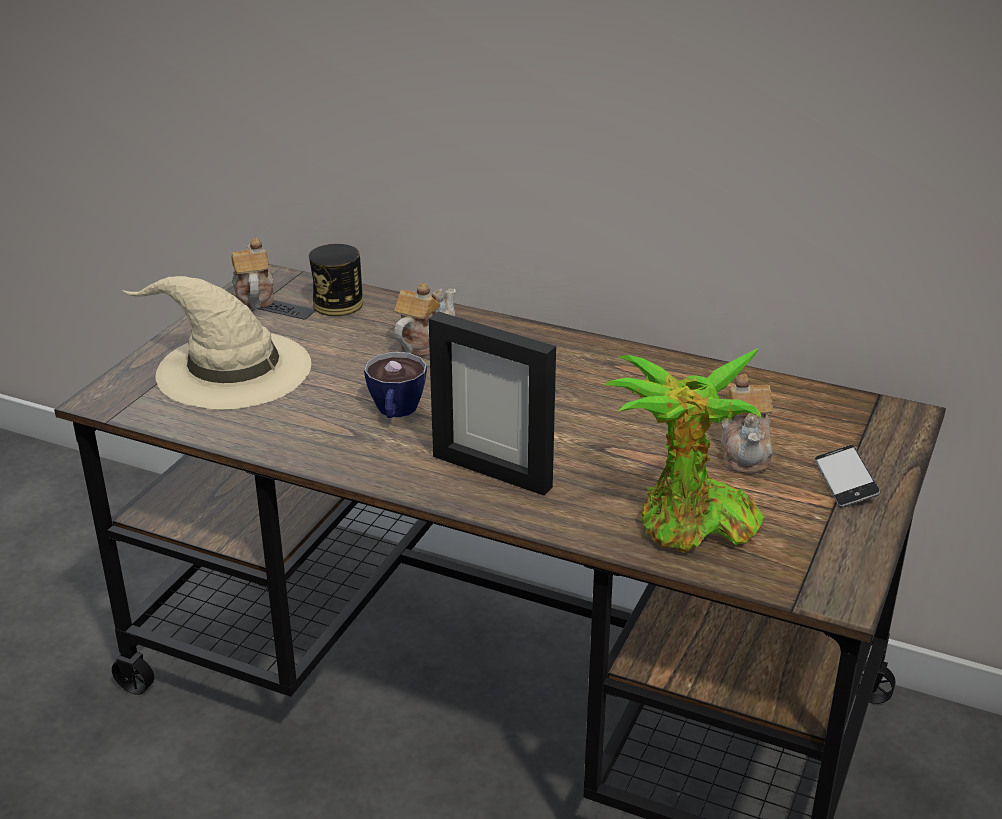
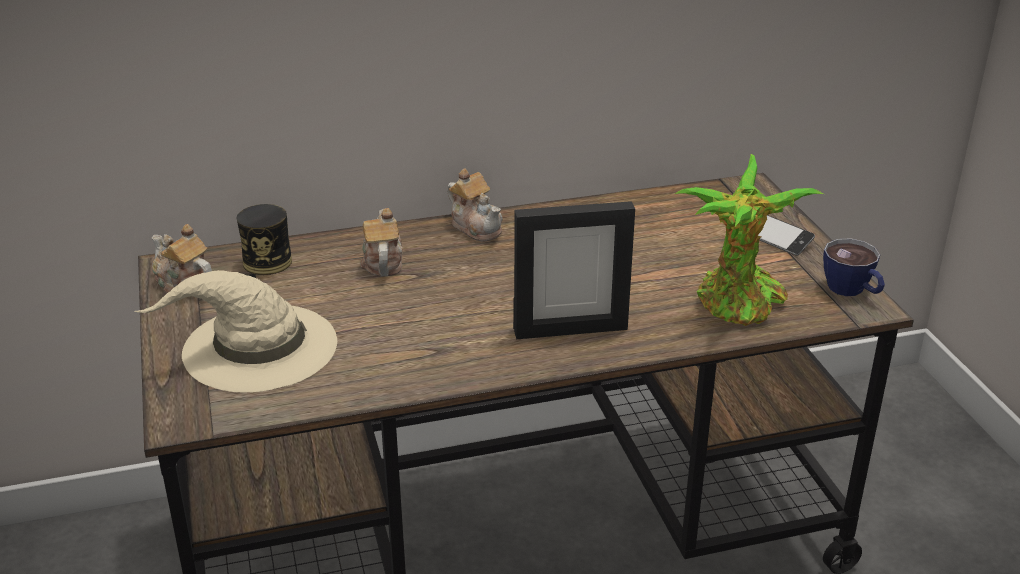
camera: 40 degrees left, 0 degrees up
(395, 412) = (442, 321): cup -> cup (852, 291)
(746, 451) = (700, 245): teapot -> teapot (476, 227)

